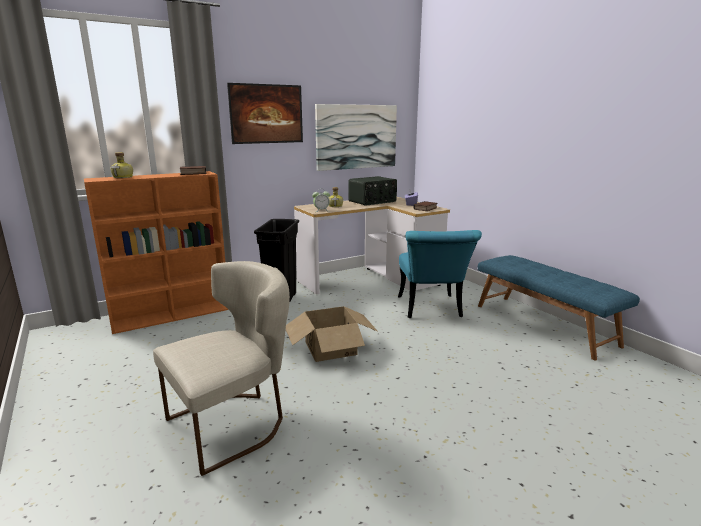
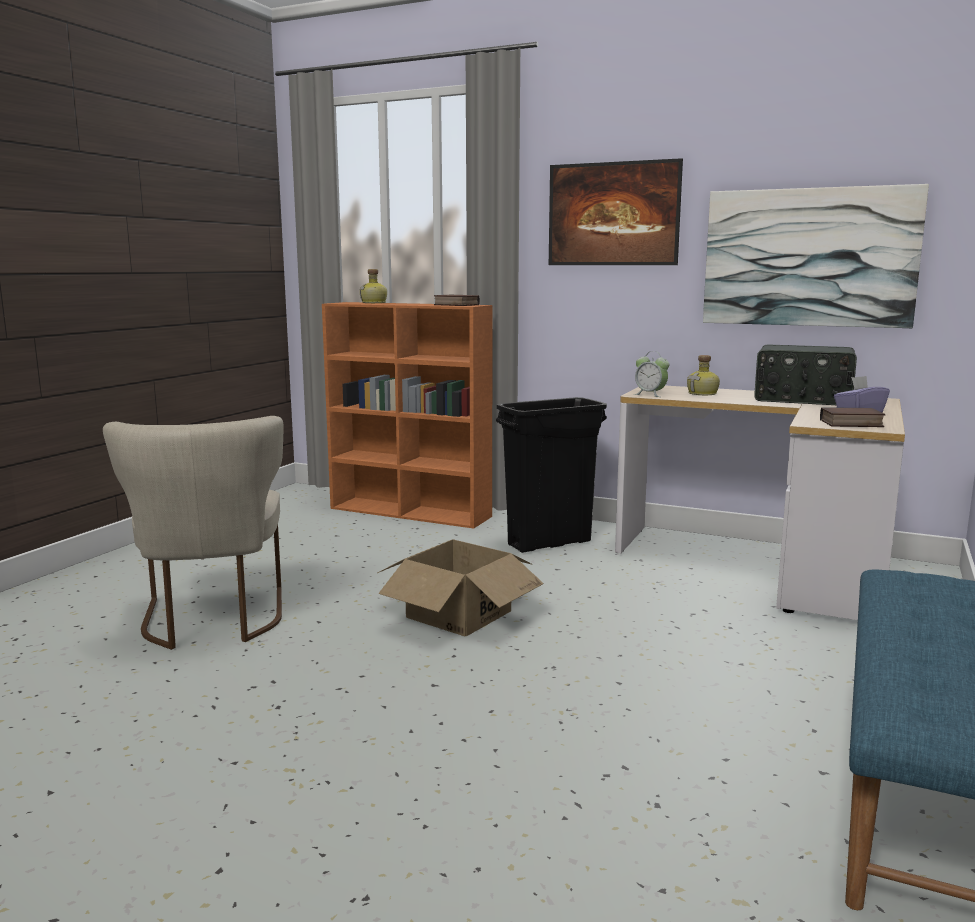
camera: 55 degrees right, 5 degrees down
(234, 423) = (213, 622): beige chair -> beige chair turned 60 degrees clockwise
(431, 310) = (739, 647): turquoise chair -> none

